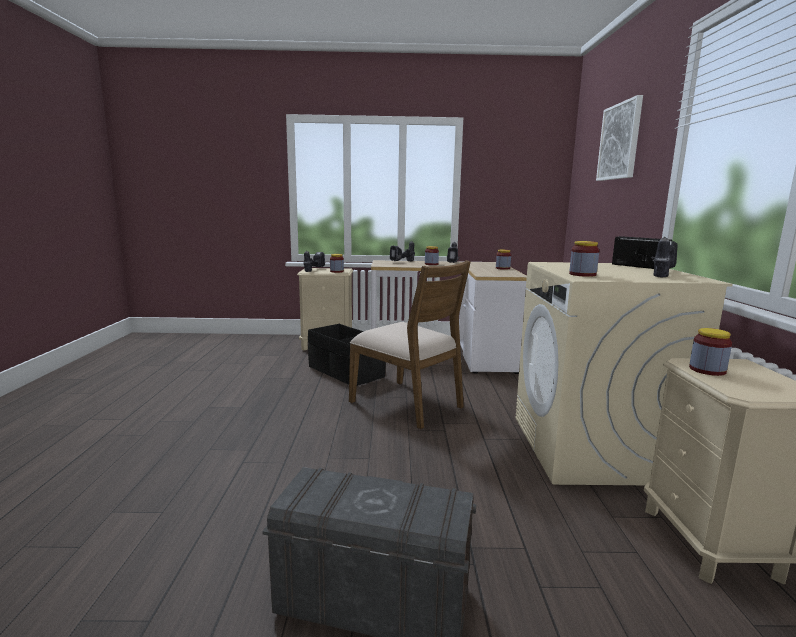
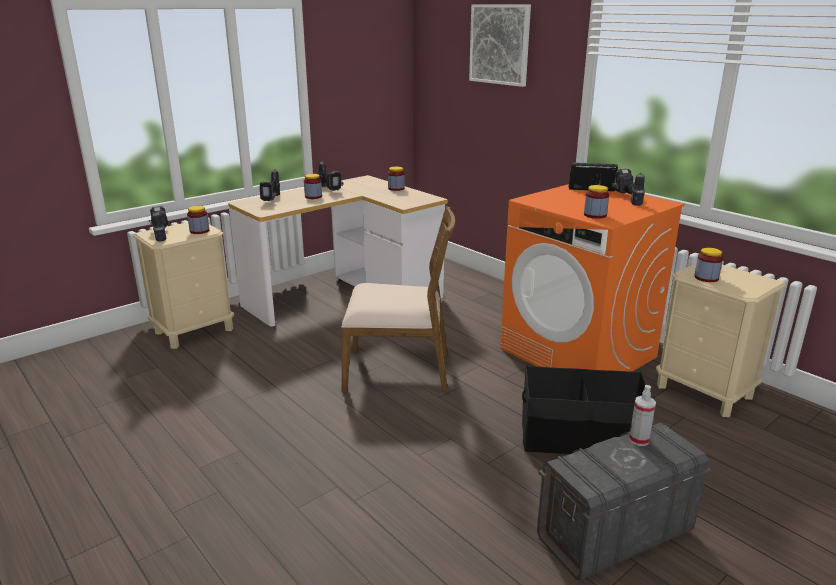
camera: 40 degrees left, 10 degrees up
(345, 372) = (279, 359): black storage box -> black storage box (580, 438)
(417, 493) = (639, 440): none -> spray bottle
(592, 448) = (578, 353): beige washing machine -> orange washing machine

